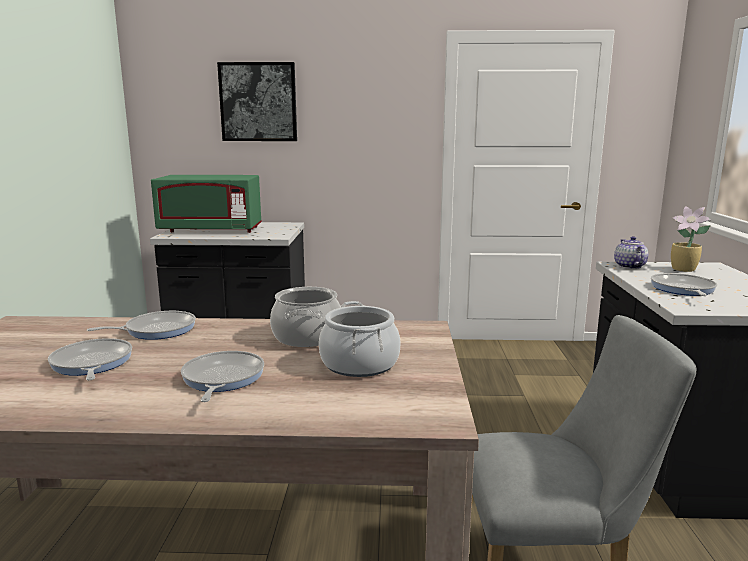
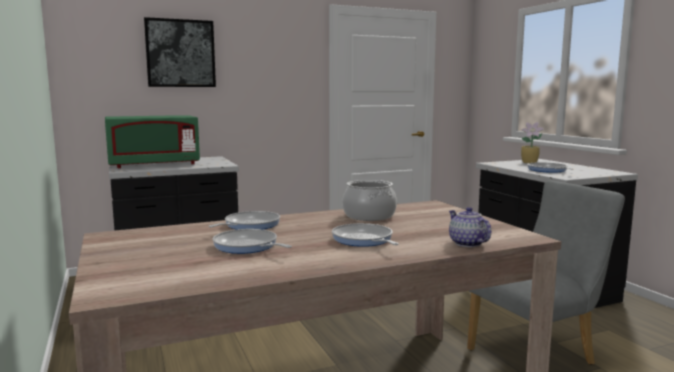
camera: 25 degrees left, 5 degrees down
(360, 364) = (432, 223): cooking pot -> none
(628, 266) = (499, 163): teapot -> teapot (466, 243)

